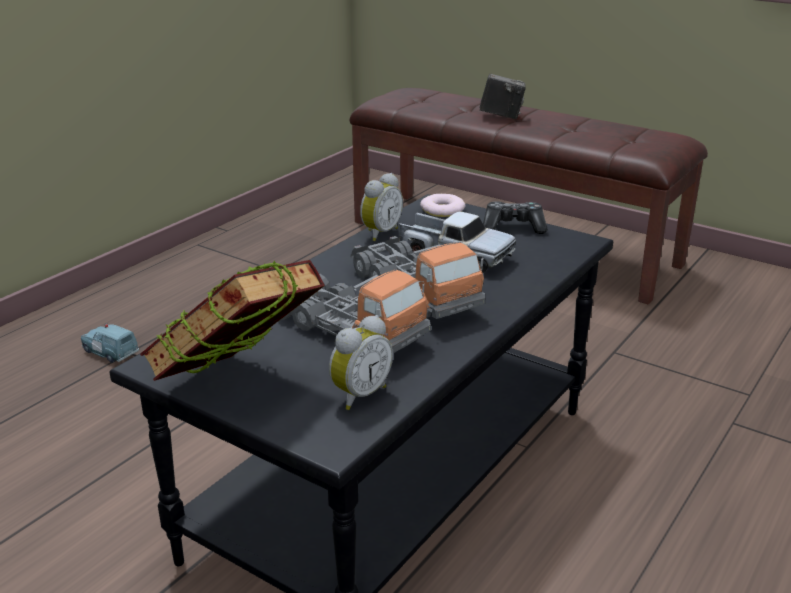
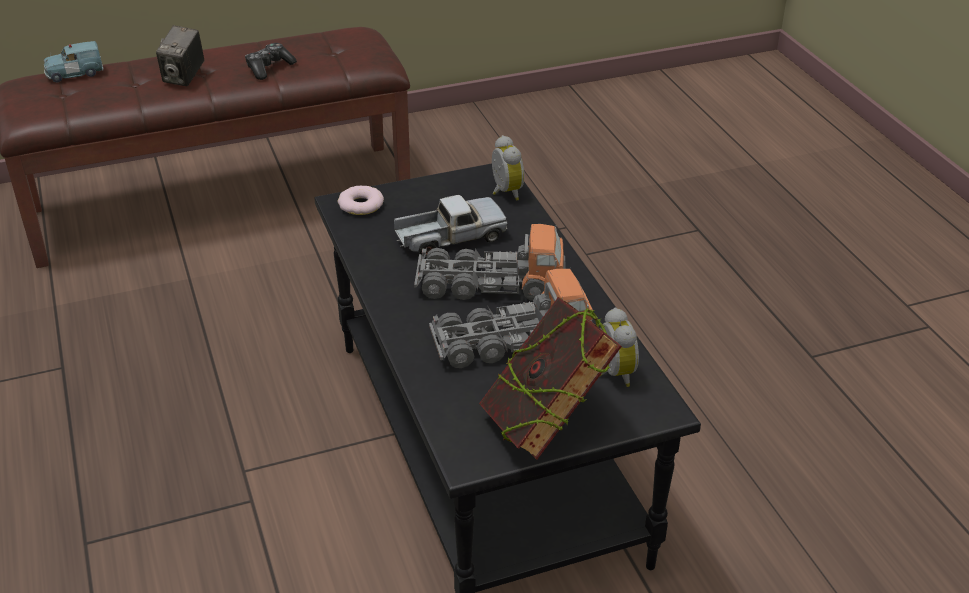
camera: 55 degrees left, 10 degrees up
(110, 352) = (67, 558): blue toy car -> blue toy car (74, 74)
(379, 233) = (365, 255): alarm clock -> alarm clock (504, 192)
(501, 116) = (184, 77): camera -> camera turned 150 degrees clockwise
(513, 227) = (436, 189): game controller -> game controller (269, 68)

